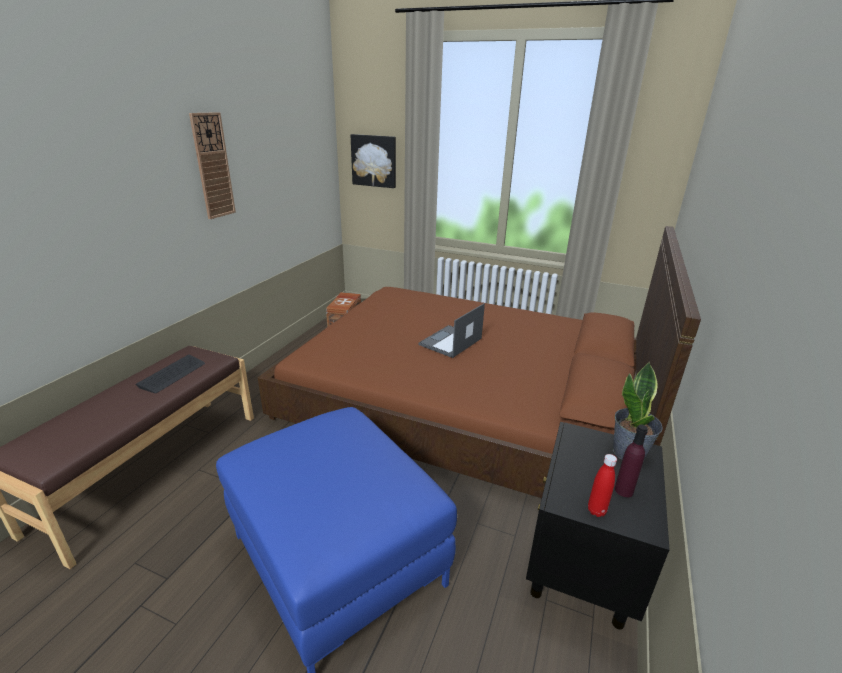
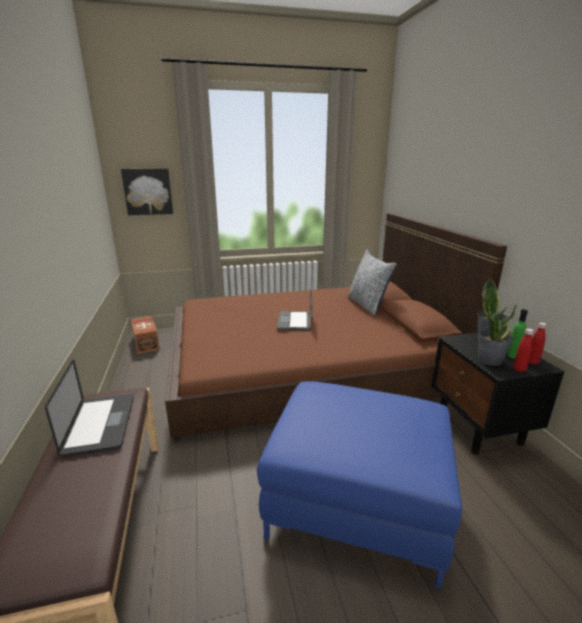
camera: 35 degrees left, 5 degrees down
(172, 375) = (100, 424): keyboard -> laptop
(212, 166) = (52, 198): wall clock -> none
(569, 351) = (368, 305): none -> pillow
(575, 479) = (489, 360): none -> potted plant
(623, 490) = (513, 356): purple bottle -> green bottle
(637, 512) = (532, 362): none -> red bottle

